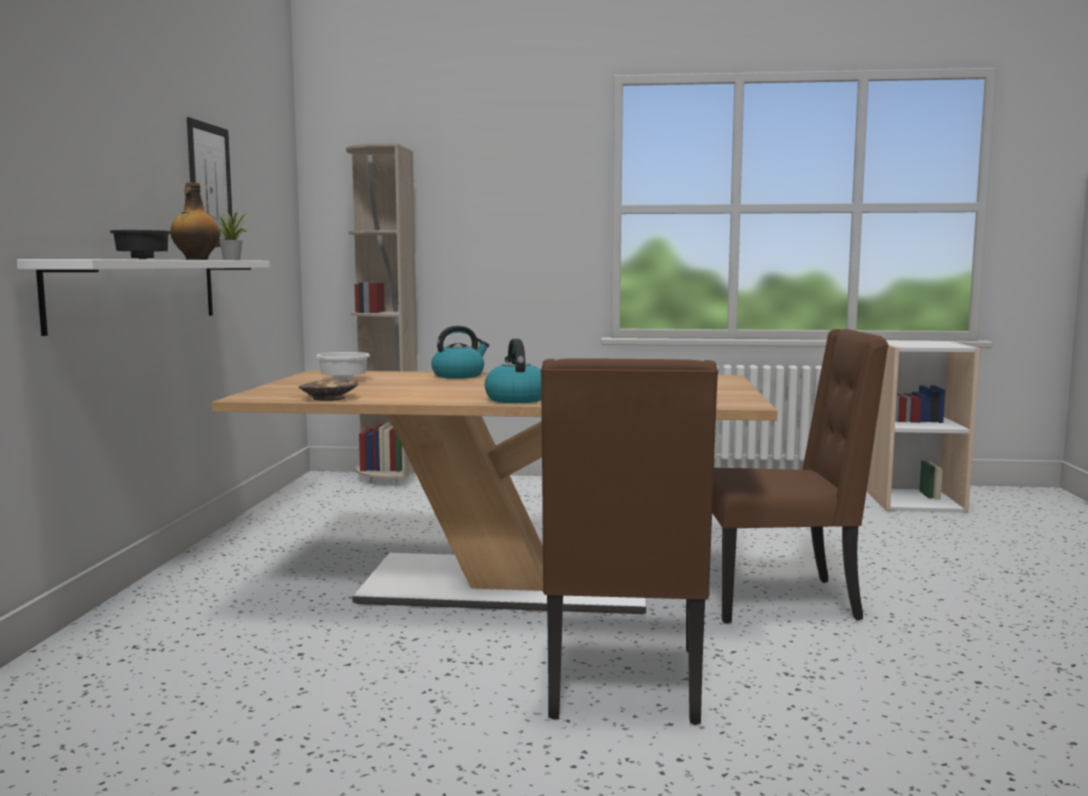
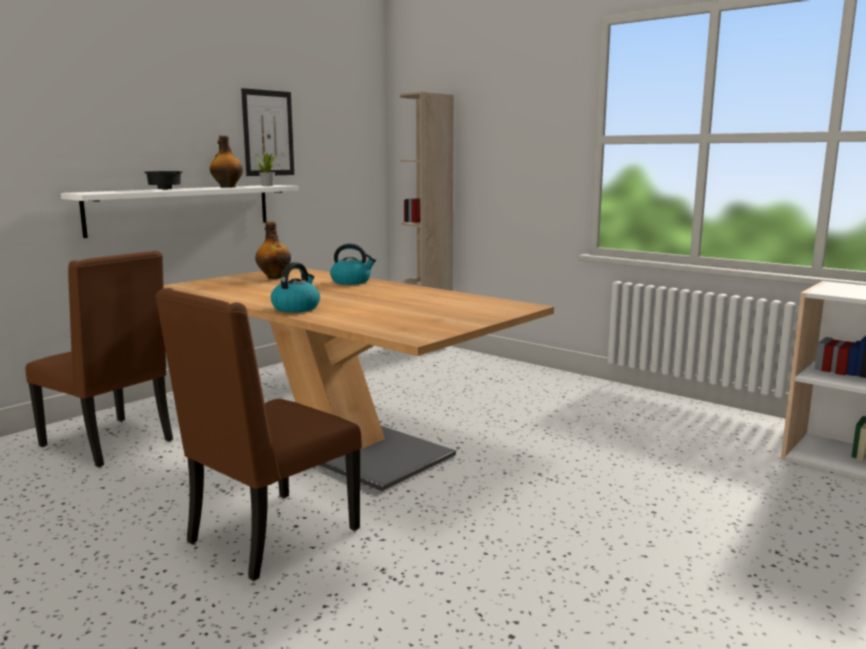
camera: 35 degrees right, 5 degrees up
(329, 398) = (209, 292): brown bowl -> none
(342, 380) = (274, 277): white bowl -> bottle
(781, 599) = (503, 512): brown chair -> brown chair (111, 443)

